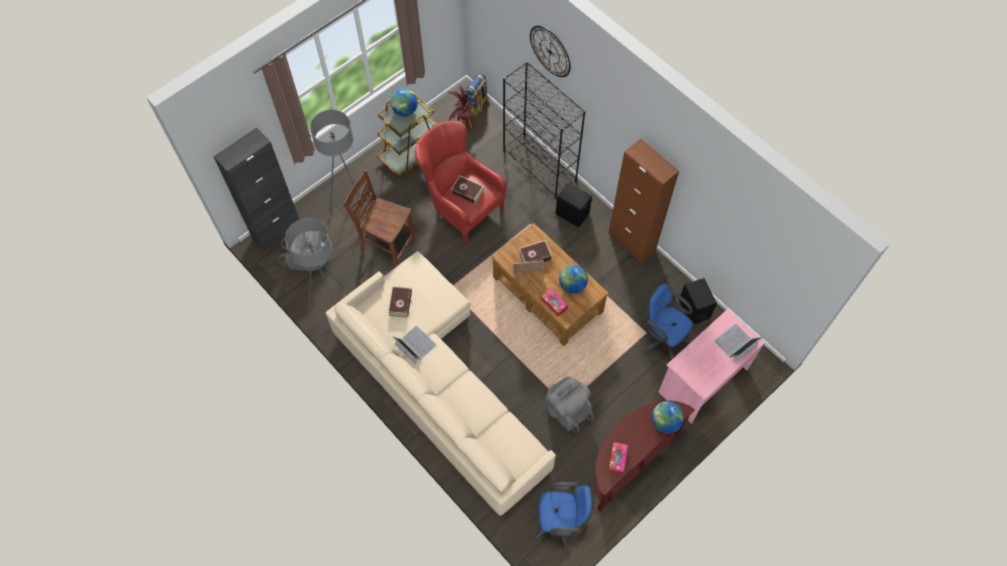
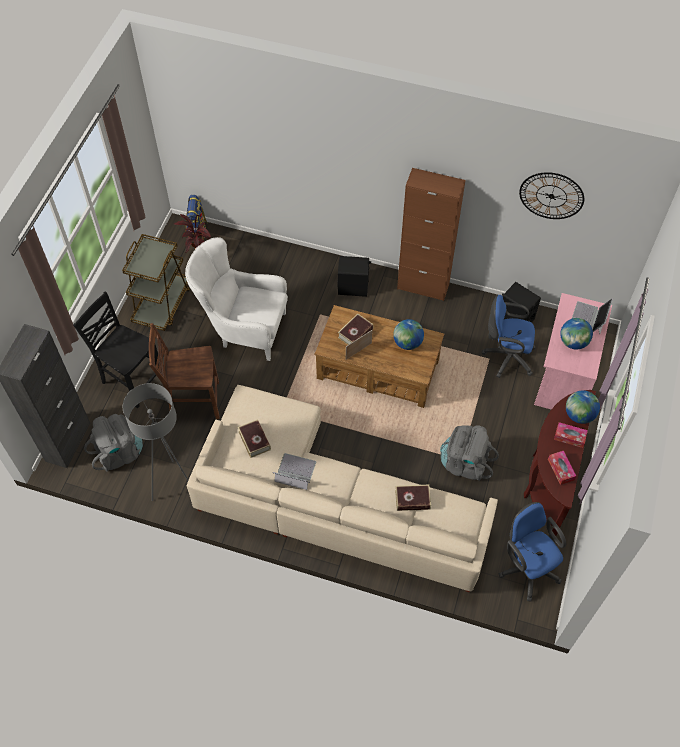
camera: 30 degrees left, 5 degrees down
(351, 205) = (131, 380): grey floor lamp -> black chair
(405, 111) = (147, 256): globe -> globe (573, 342)
(461, 206) = (243, 329): red armchair -> white armchair
(467, 192) = (252, 306): book -> book (412, 500)
(540, 166) = (295, 259): black bookcase -> none
(550, 51) = (279, 126): wall clock -> wall clock (551, 196)
(554, 304) = (402, 368): tissue box -> tissue box (569, 437)
(560, 522) = (526, 567): blue office chair -> blue office chair turned 90 degrees counterclockwise

